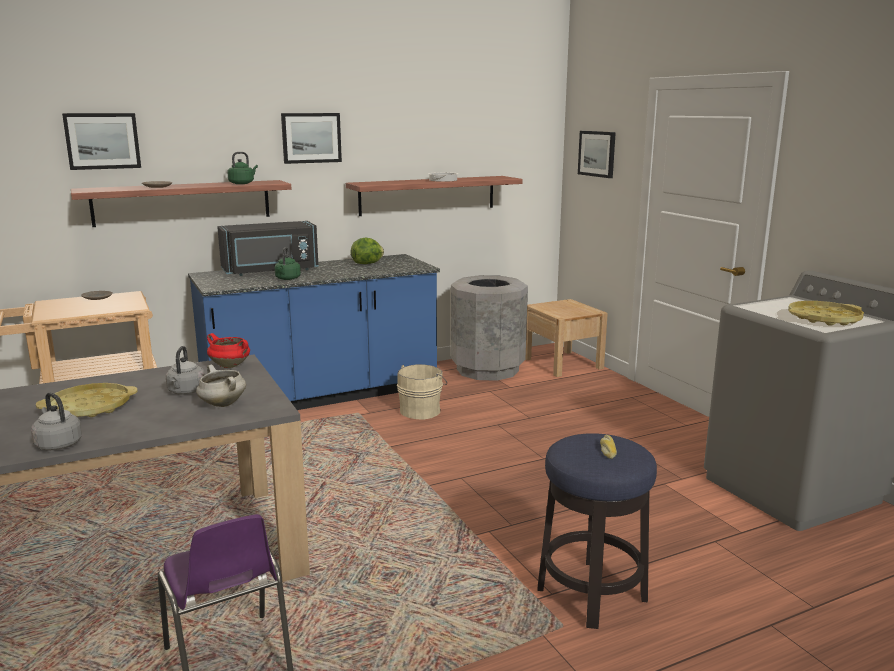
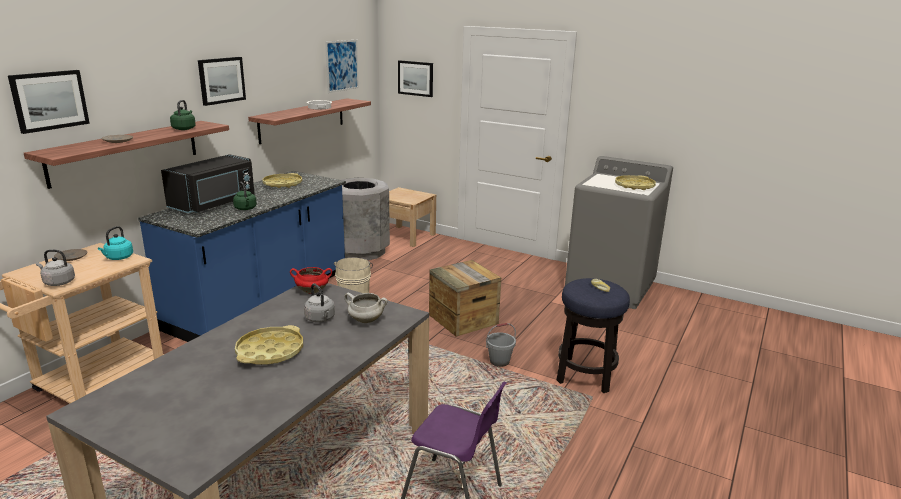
camera: 35 degrees left, 5 degrees up
(57, 444) = (307, 383): grey kettle -> grey kettle (58, 282)
(127, 304) = (118, 258): none -> turquoise kettle
(367, 263) = (282, 184): lettuce -> yellow tray
(491, 534) = (499, 361): none -> grey bucket
(497, 134) = (342, 65): none -> picture
(511, 471) = (463, 319): none -> crate

